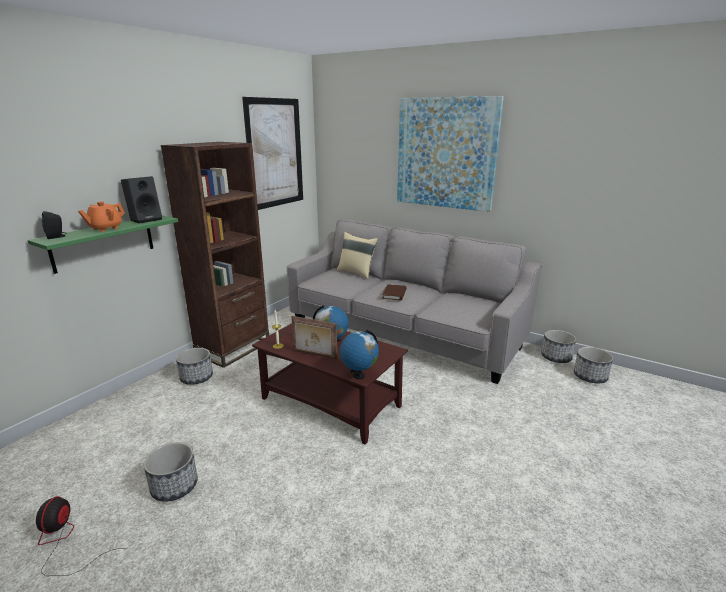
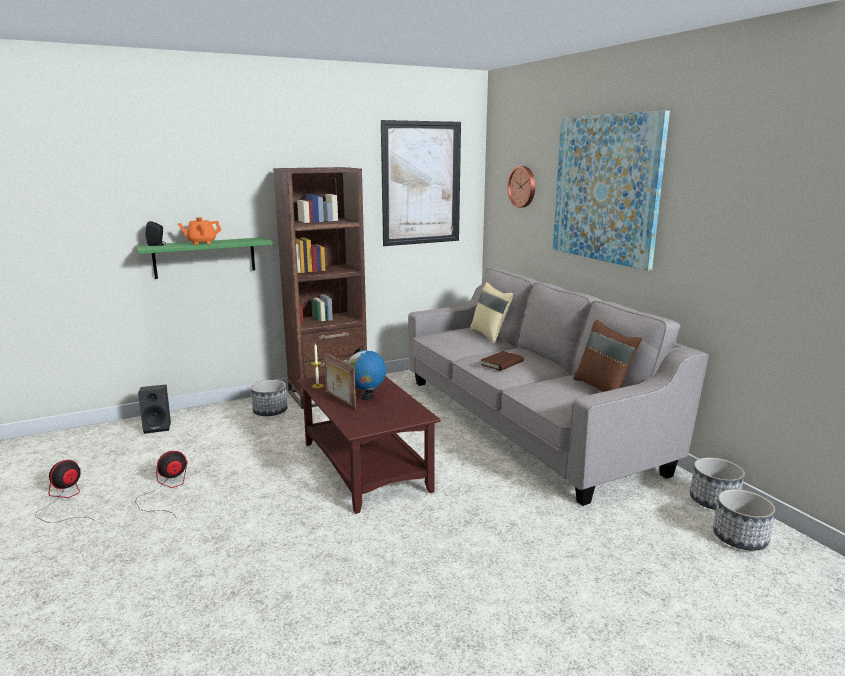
camera: 30 degrees right, 5 degrees down
(146, 219) = (245, 240): black speaker -> black speaker (158, 427)
(174, 486) = (166, 490): planter -> fan
(359, 375) = (355, 428): globe -> none
(360, 153) = (523, 186): none -> wall clock
(478, 299) = (603, 389): none -> brown pillow

